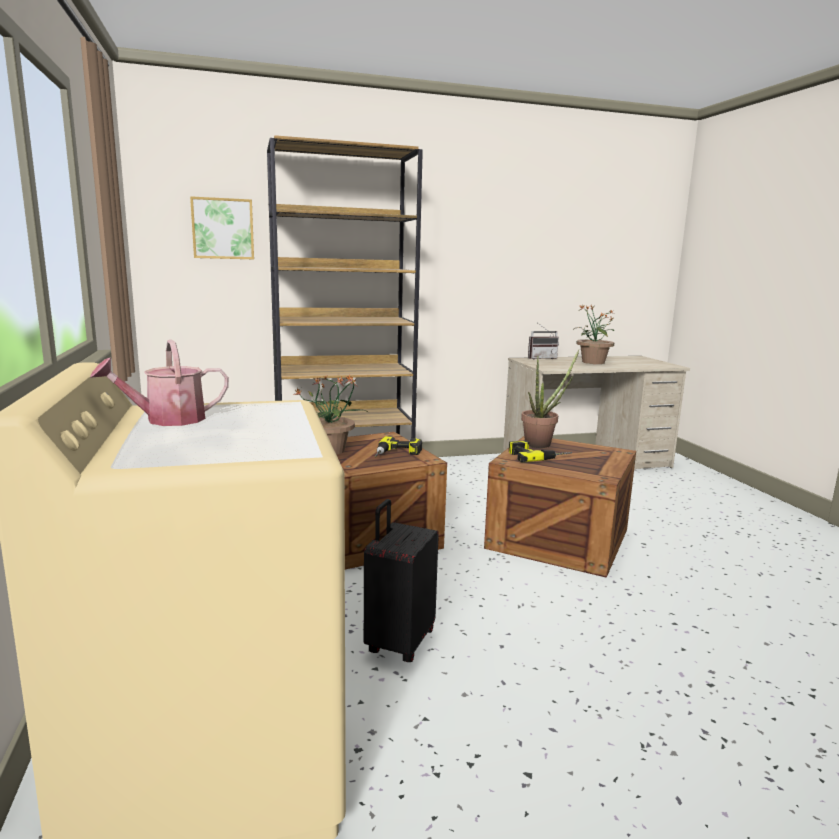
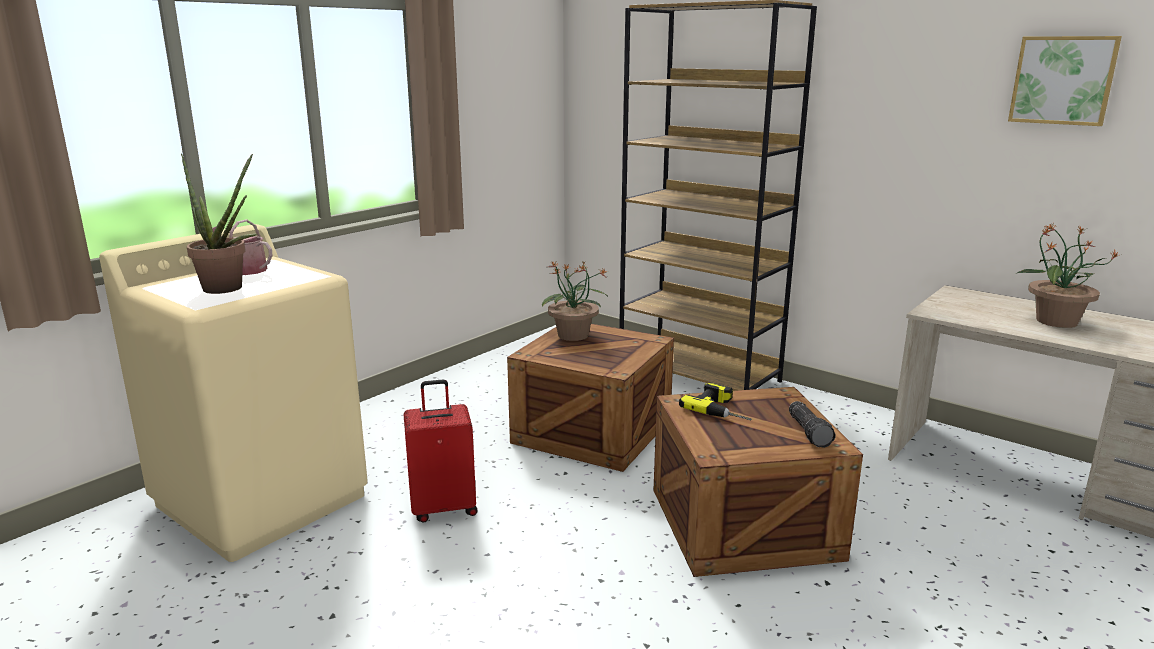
camera: 55 degrees right, 5 degrees up
(223, 229) = (631, 94): picture -> picture (1063, 80)
(397, 454) = (609, 357): power drill -> none
(398, 642) = (444, 508): black suitcase -> red suitcase
(541, 358) = (993, 296): radio -> none
(542, 443) = (774, 401): potted plant -> potted plant (229, 289)
(596, 450) = (810, 432): none -> flashlight

